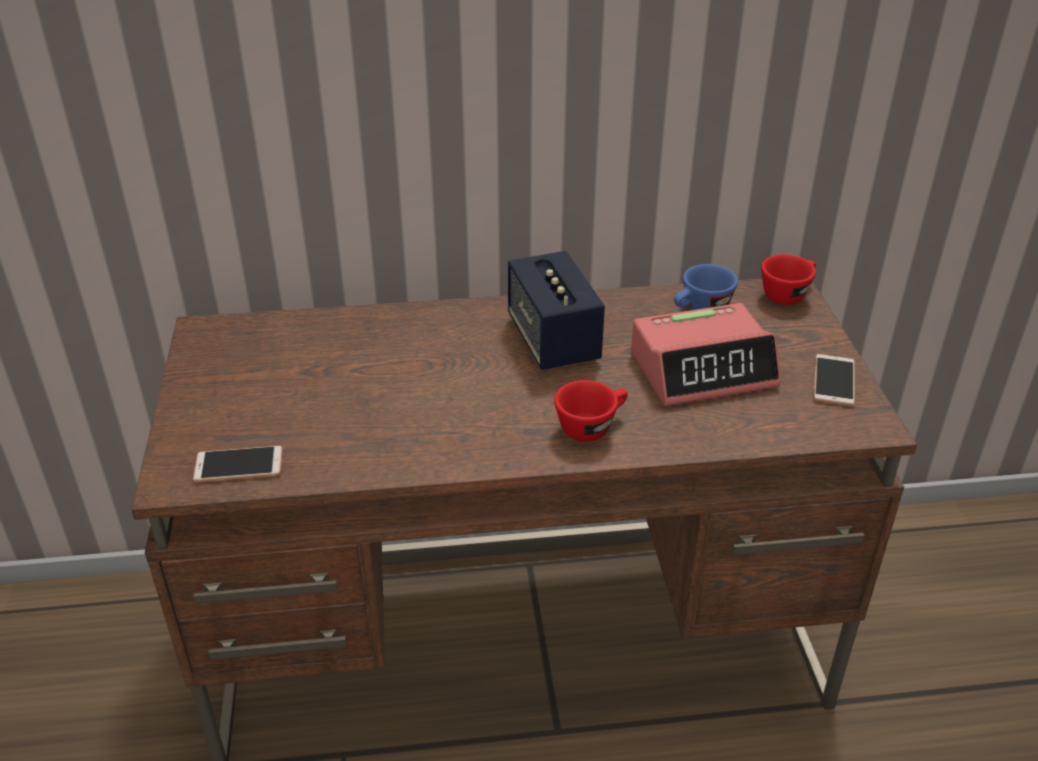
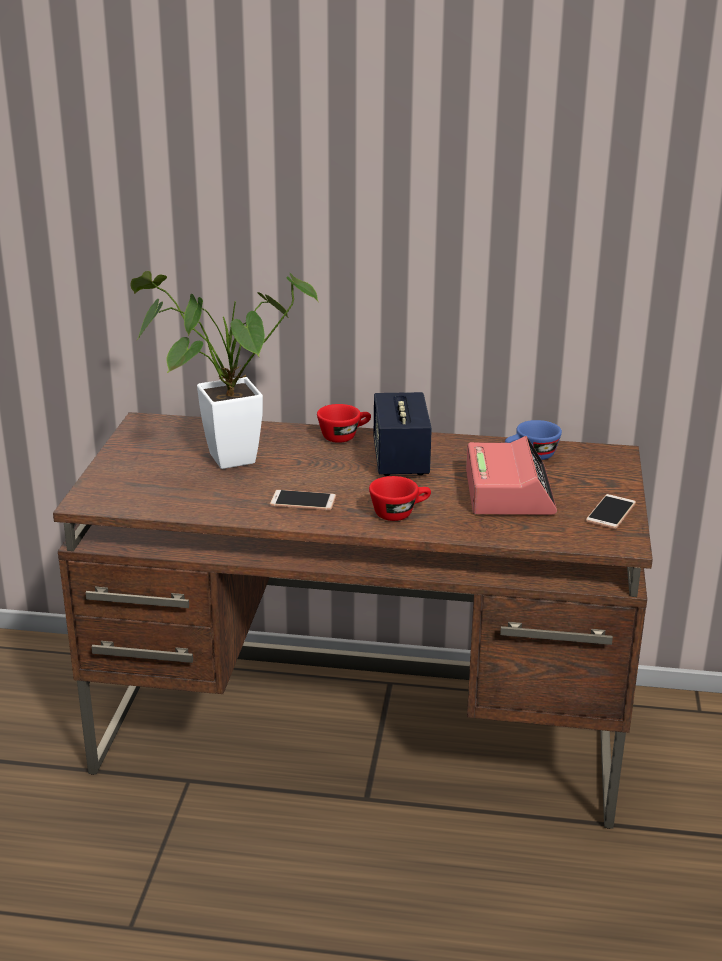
camera: 15 degrees right, 10 degrees down
(239, 465) = (134, 499): phone -> phone (303, 501)
(329, 379) = (221, 461): none -> potted plant
(703, 369) = (508, 492): alarm clock -> alarm clock turned 90 degrees counterclockwise
(787, 293) = (611, 455): red cup -> red cup (344, 436)

